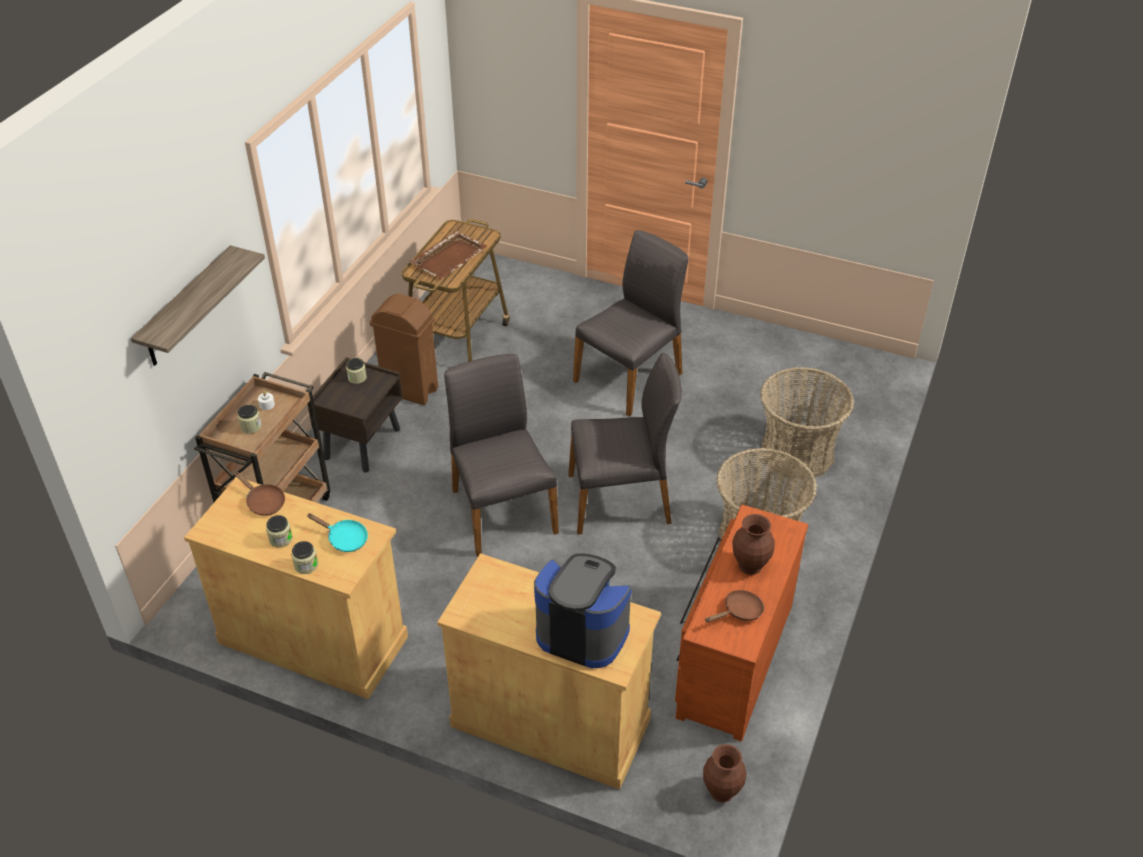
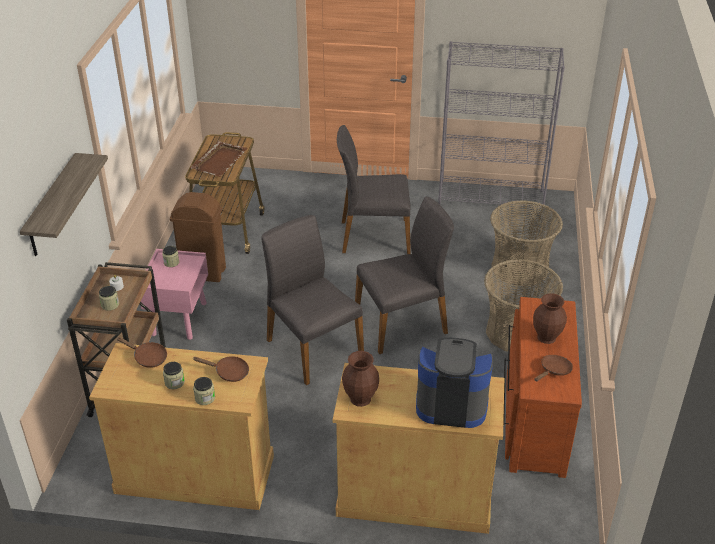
camera: 15 degrees left, 5 degrees down
(344, 539) = (228, 372): turquoise frying pan -> brown frying pan
(362, 443) = (179, 318): brown nightstand -> pink nightstand
(630, 377) = (374, 236): grey chair -> grey chair turned 120 degrees counterclockwise
(722, 792) = (566, 517): brown vase -> brown vase (361, 399)
(800, 349) = (491, 197): none -> grey bookcase

